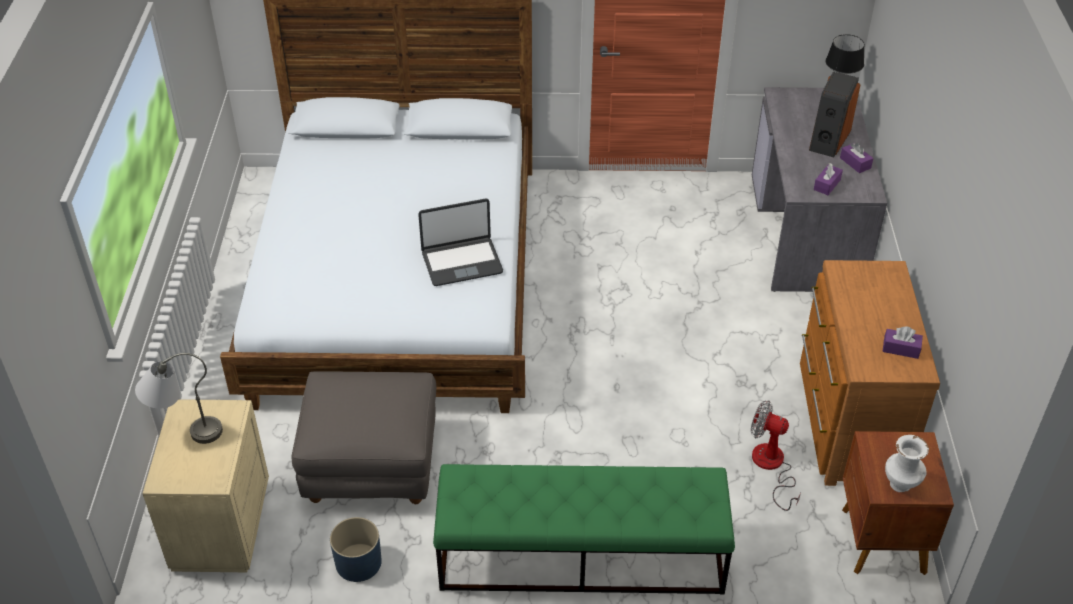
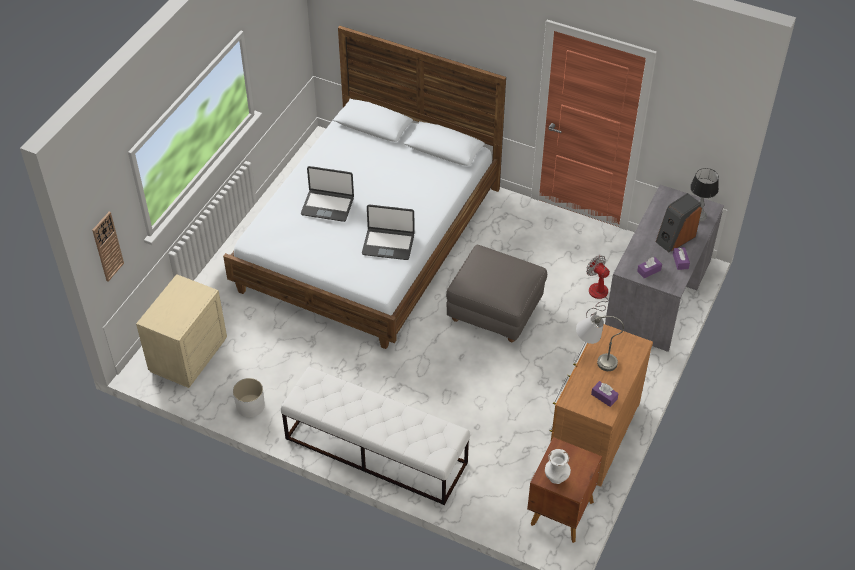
camera: 25 degrees right, 5 degrees up
(67, 373) = (107, 246): none -> wall clock
(184, 431) = (174, 296): grey table lamp -> grey table lamp (594, 358)
(346, 240) = (327, 206): none -> laptop
(358, 563) = (250, 406): blue planter -> white planter
(372, 465) = (288, 352): grey ottoman -> grey ottoman (495, 311)
(580, 556) = (375, 450): green bench -> white bench
(771, 467) = (524, 442): fan -> fan (597, 297)

